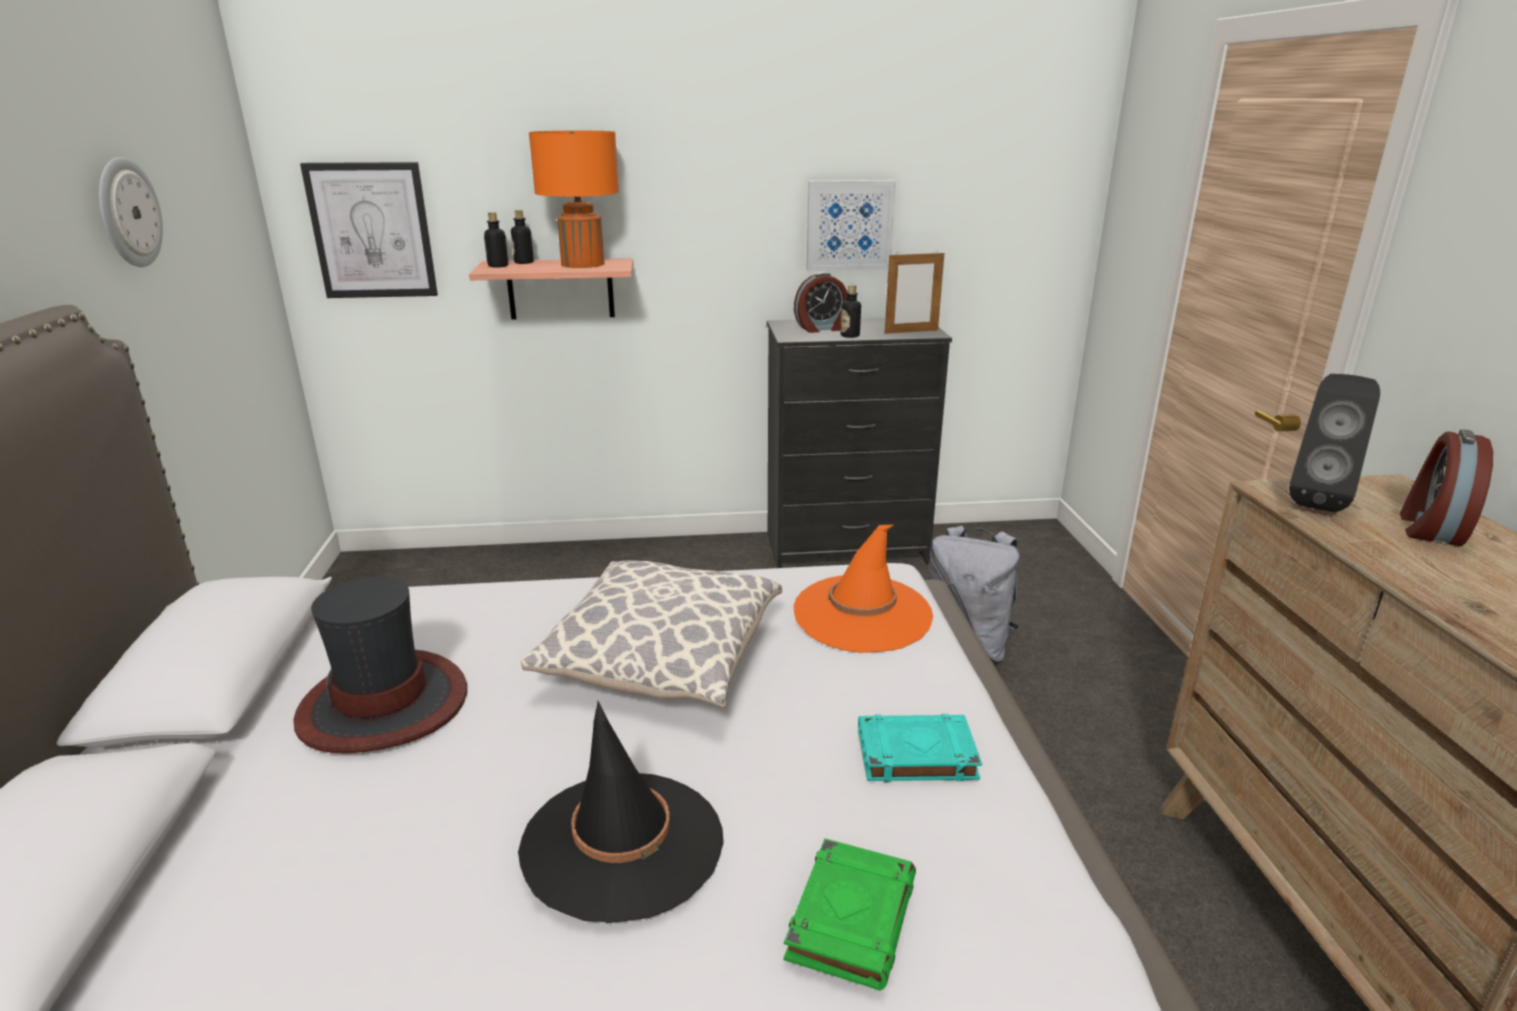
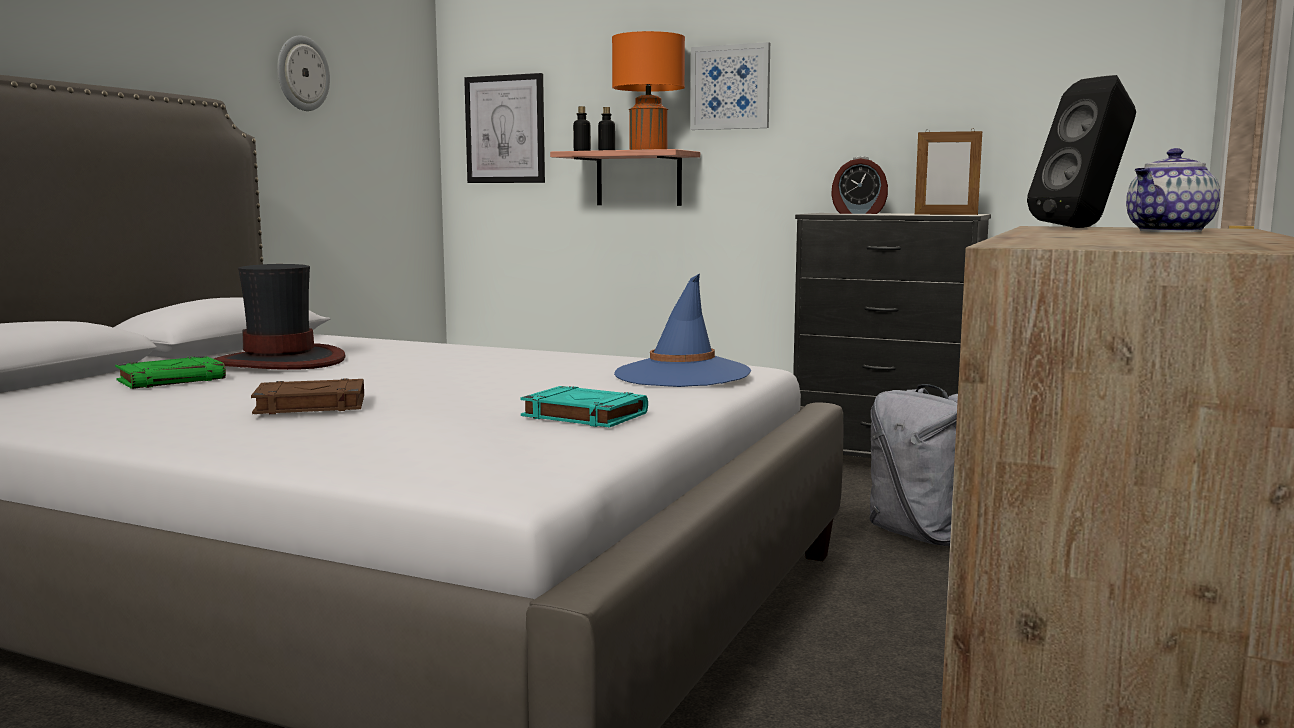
camera: 30 degrees right, 15 degrees down
(623, 843) = (309, 405): black hat -> brown book
(662, 661) = (482, 371): pillow -> none
(849, 225) = (906, 118): picture -> picture (730, 87)
(850, 336) = (875, 214): bottle -> none
(851, 917) = (387, 440): green book -> green book (172, 380)
(862, 614) = (682, 374): orange hat -> blue hat
(1430, 528) = (1169, 231): alarm clock -> teapot

